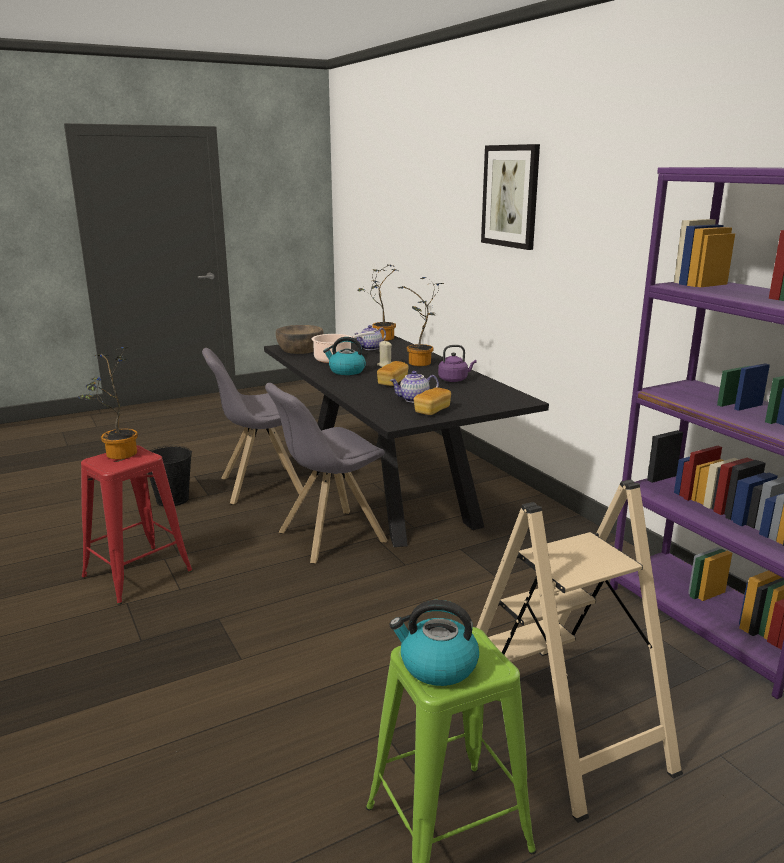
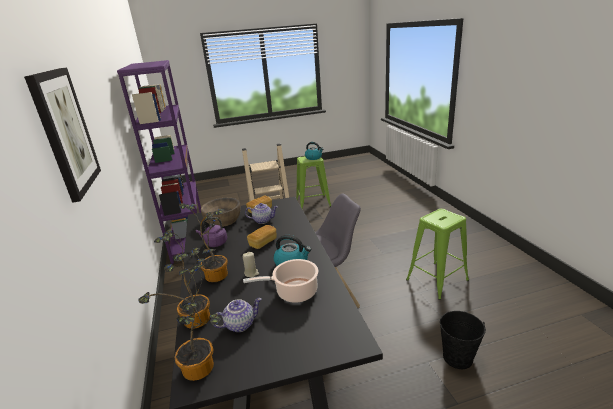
camera: 165 degrees left, 5 degrees up
(117, 455) = (446, 219): potted plant -> potted plant (201, 317)
(138, 574) = (436, 280): red stool -> green stool
(261, 486) = (380, 371): grey chair -> none
(300, 349) = (330, 329): brown bowl -> brown bowl (223, 220)

